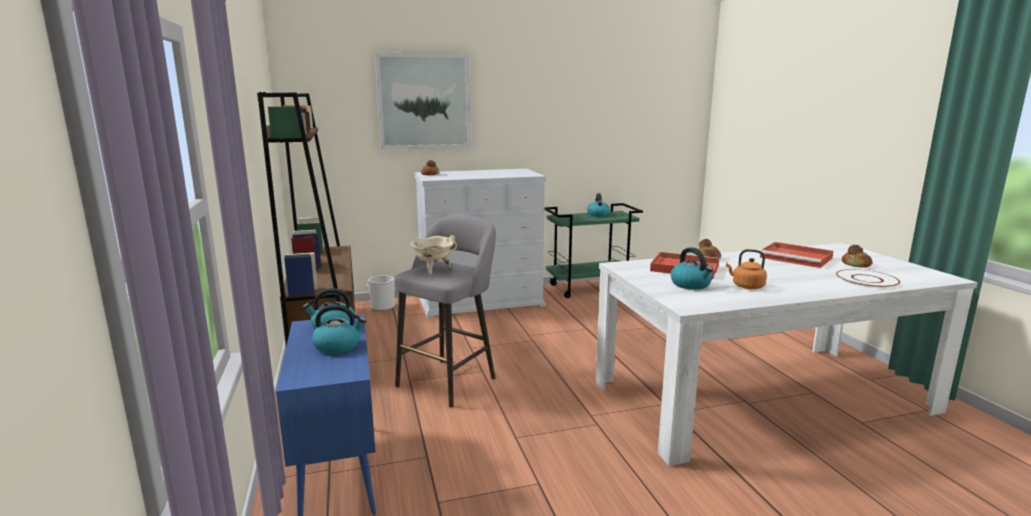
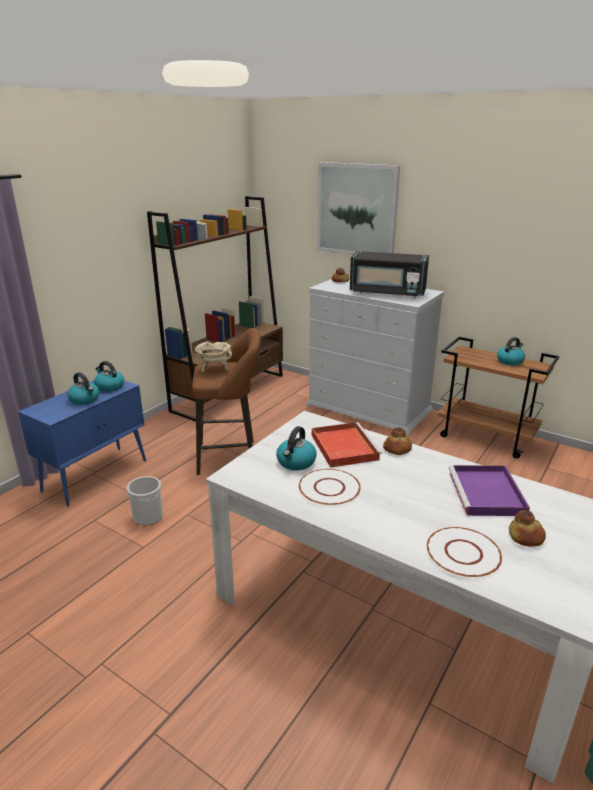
camera: 50 degrees right, 10 degrees up
(382, 307) = (299, 383): bucket -> bucket (147, 516)
(450, 380) = (231, 457): grey stool -> brown stool
(494, 174) = (387, 293): none -> black microwave
(590, 288) = (486, 437): green cart -> brown cart
(746, 286) = (329, 488): orange kettle -> white plate
(797, 258) = (487, 494): red tray -> purple tray

